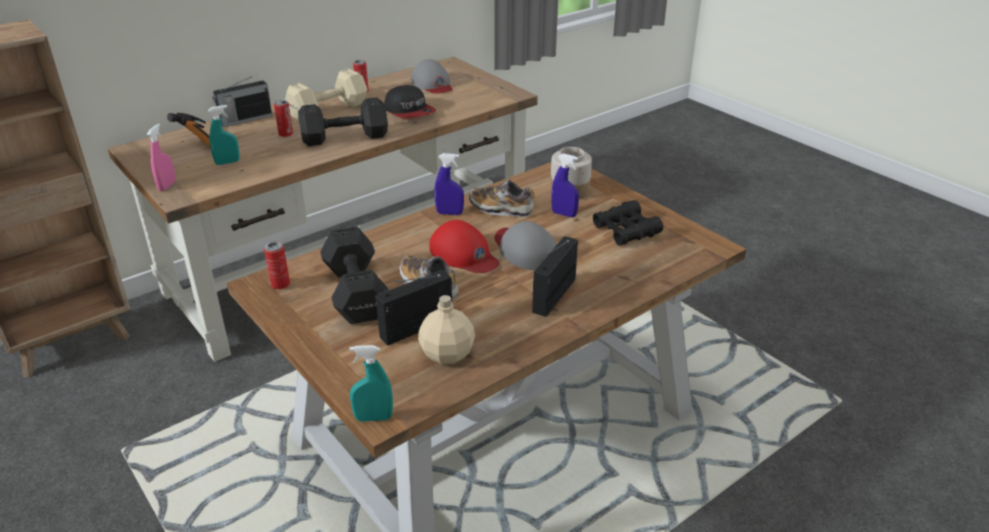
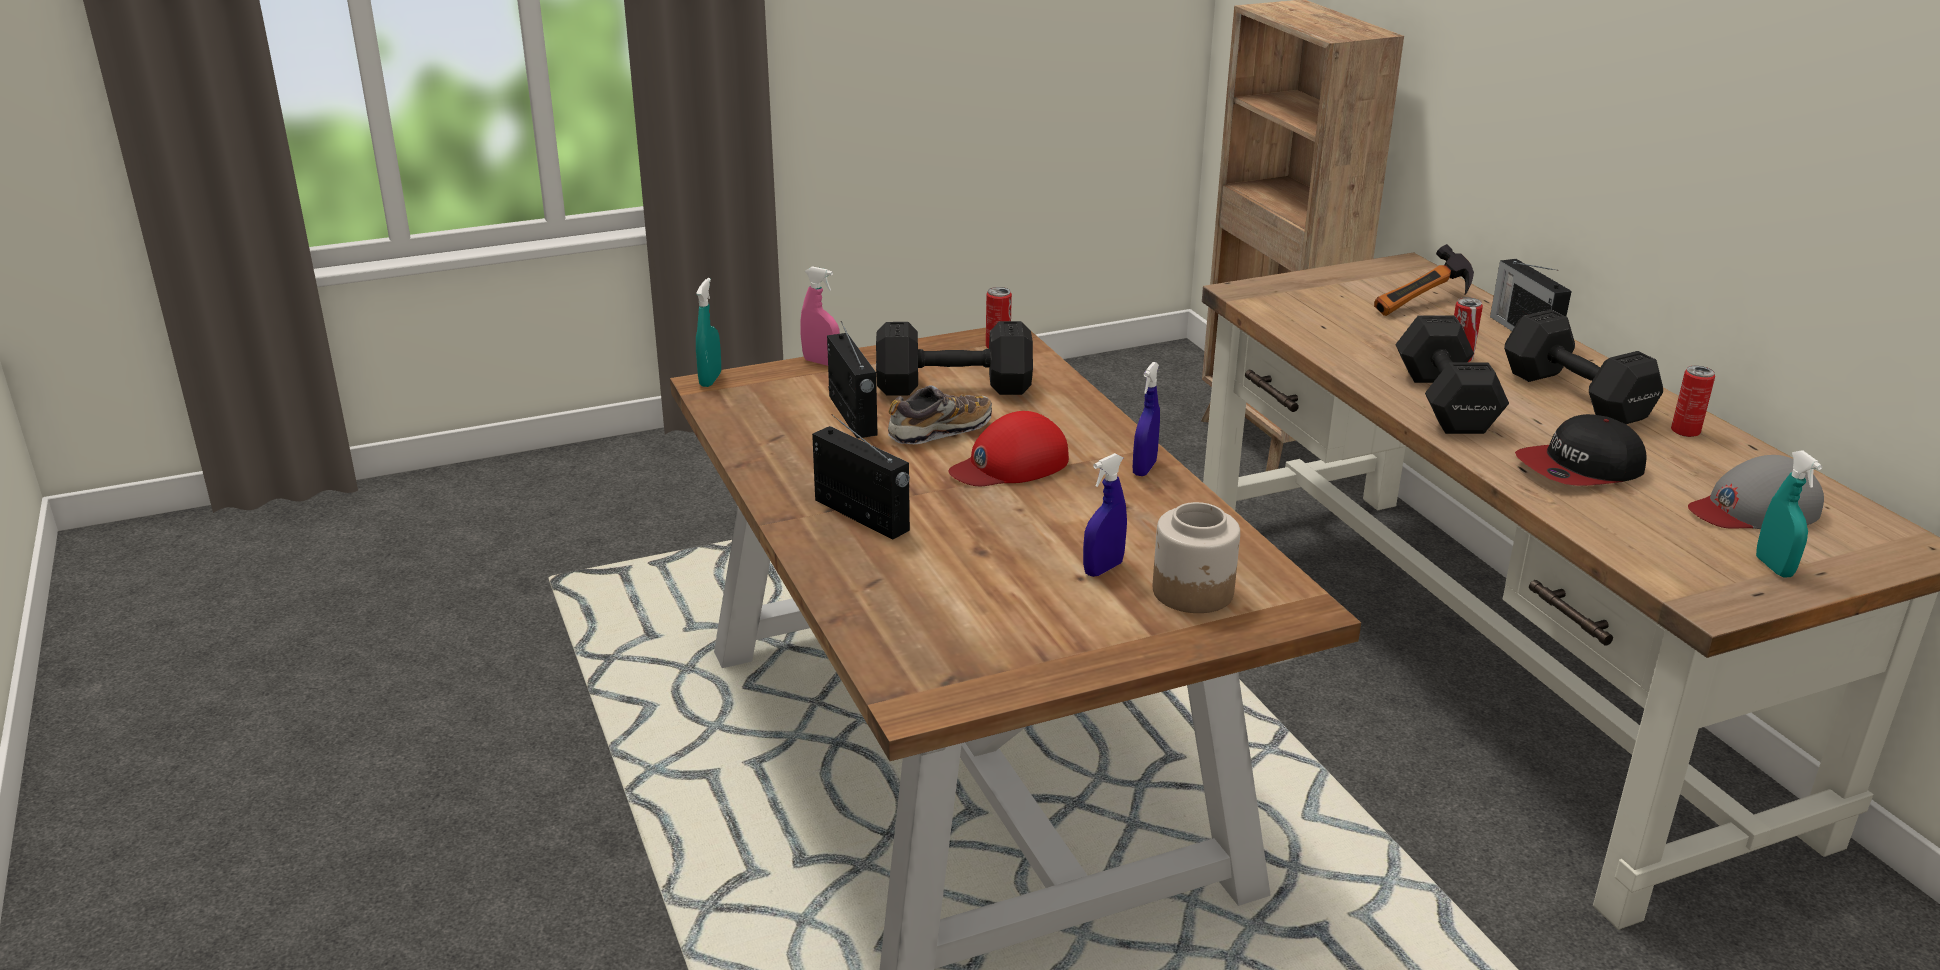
camera: 105 degrees right, 5 degrees down
(167, 186) = (1280, 285): pink spray bottle -> pink spray bottle (821, 362)
(227, 162) = (1351, 318): turquoise spray bottle -> turquoise spray bottle (1774, 567)
(326, 110) = (1573, 394): beige dumbbell -> black dumbbell
(447, 353) = (786, 427): beige bottle -> none
(501, 209) = (1143, 513): shoe -> none
(524, 250) = (1000, 512): grey cap -> none
(626, 230) = (1017, 619): black binoculars -> none

